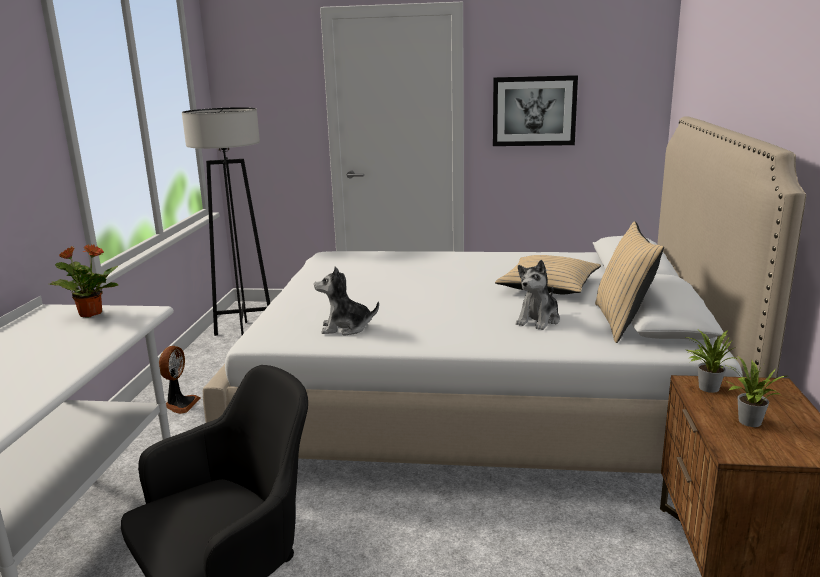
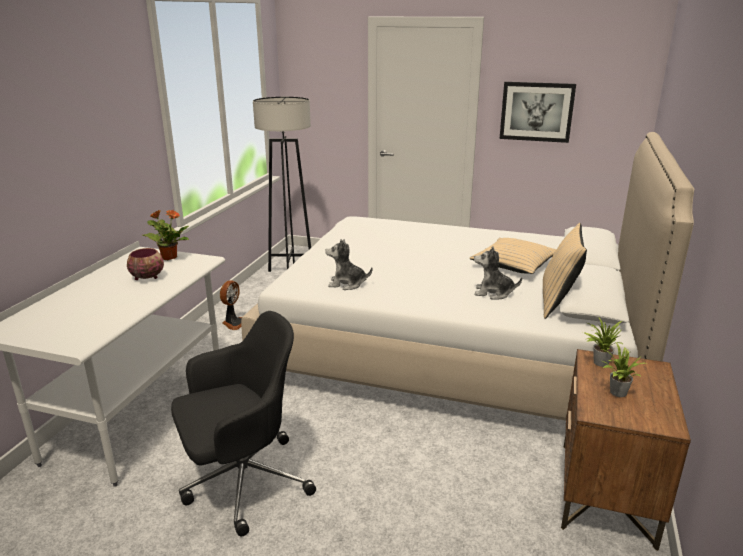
camera: 10 degrees right, 5 degrees up
(62, 341) = (147, 277): none -> bowl
(538, 320) = (493, 293): plush toy -> plush toy turned 60 degrees clockwise

